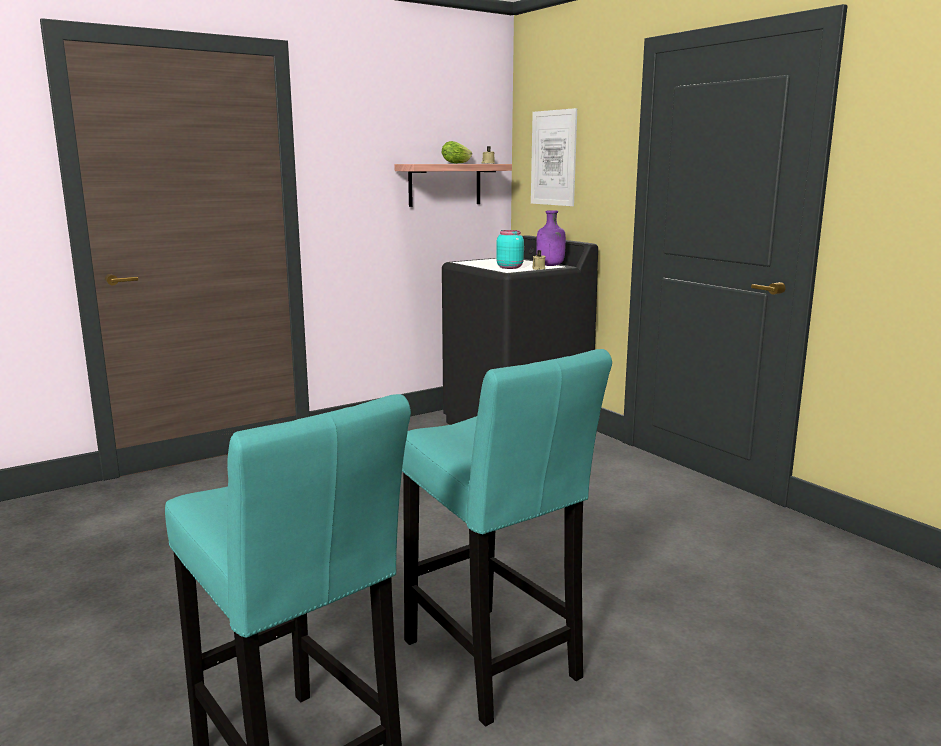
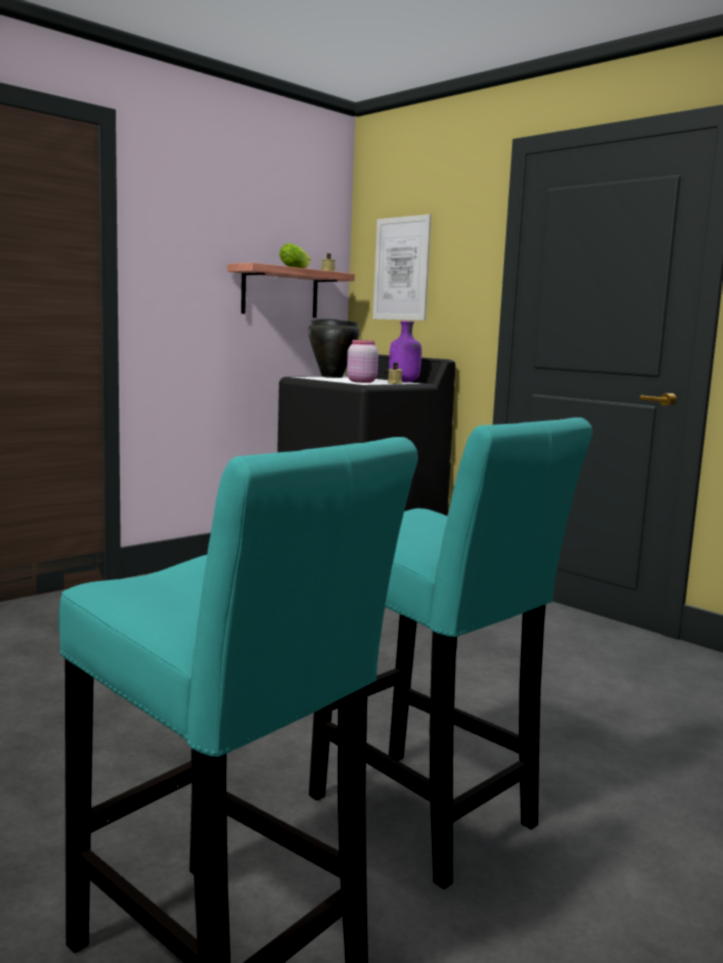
camera: 10 degrees left, 5 degrees down
(490, 260) = (332, 377): none -> black cooking pot
(509, 267) = (361, 381): turquoise jar -> pink jar

